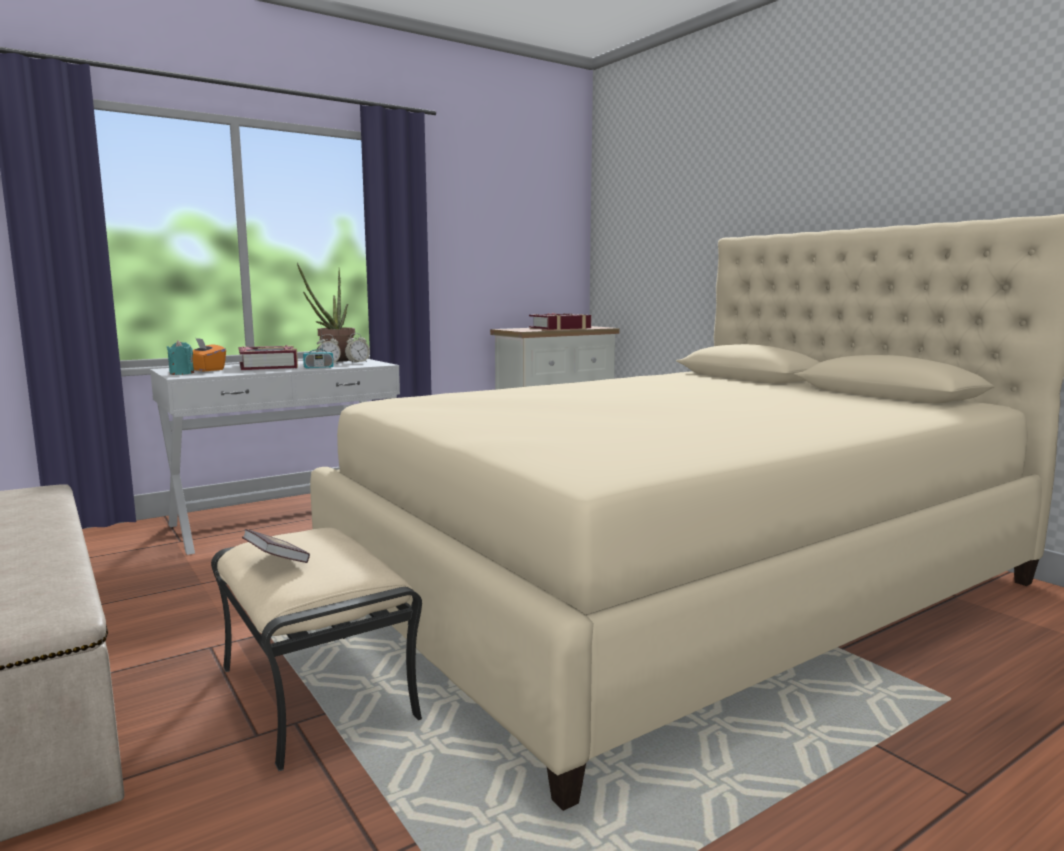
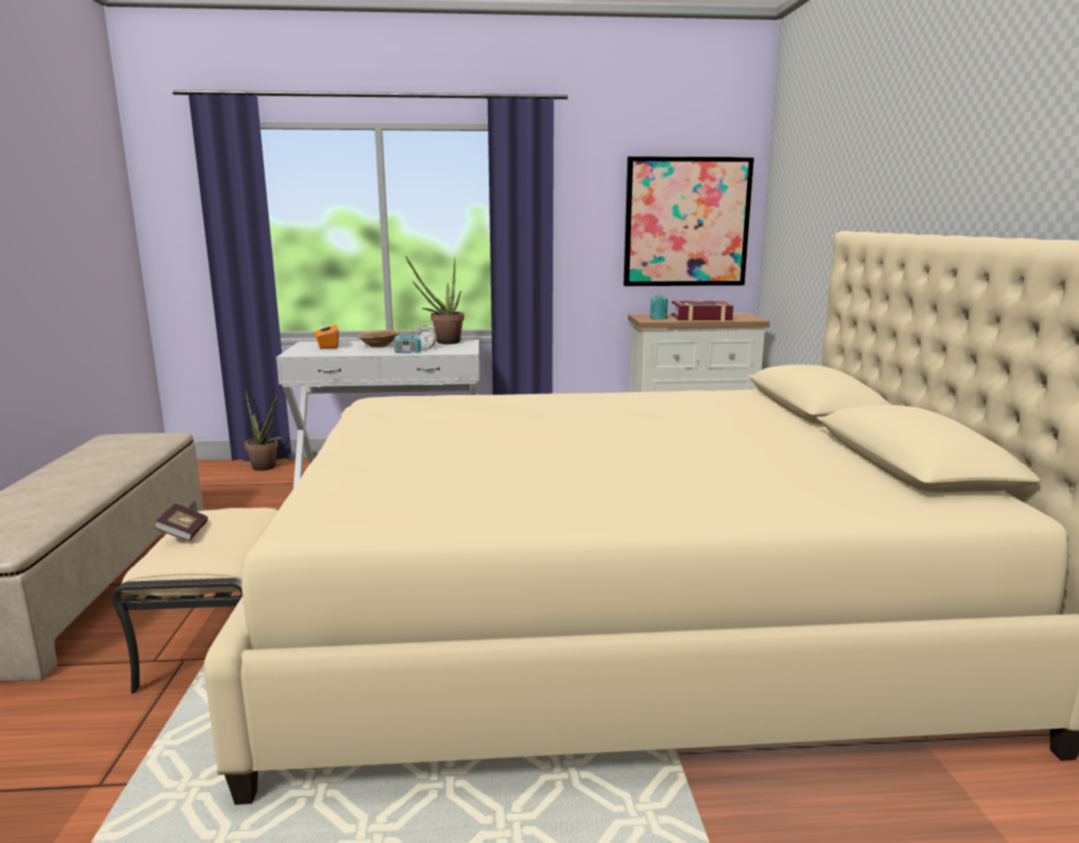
camera: 30 degrees right, 5 degrees up
(105, 536) = (266, 468): none -> potted plant
(181, 373) = (301, 350): turquoise candle -> turquoise candle (658, 318)
(268, 366) = (379, 346): book -> brown bowl
(357, 362) = (454, 347): alarm clock -> none
(533, 242) = (686, 222): none -> picture

